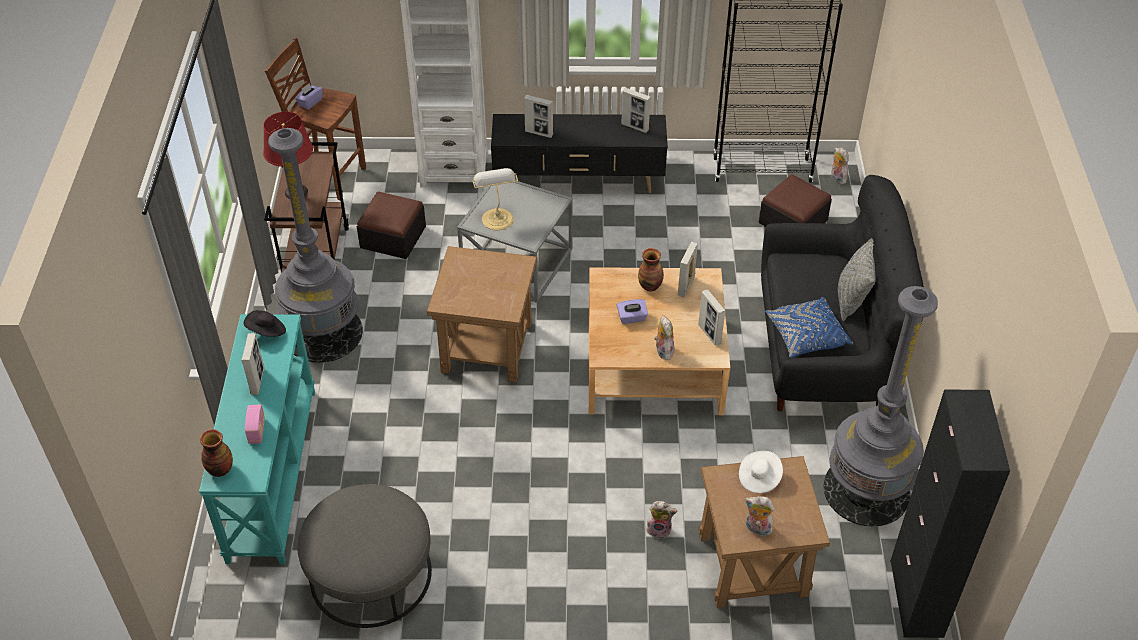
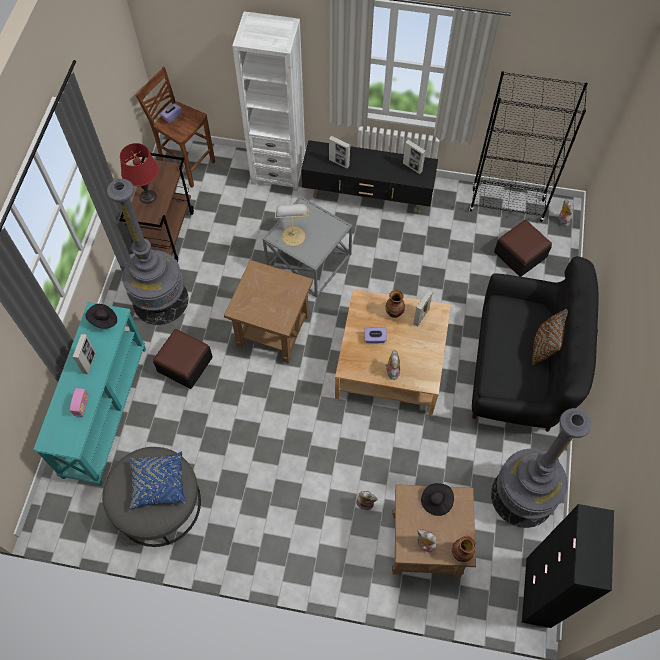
camera: 10 degrees right, 15 degrees up
(219, 469) = (50, 434): vase -> vase (460, 553)
(393, 237) = (223, 225): ottoman -> ottoman (185, 364)
(709, 334) = (429, 362): picture frame -> none
(759, 478) = (436, 501): white hat -> black hat
(806, 336) = (502, 374): blue pillow -> blue pillow (158, 483)
(851, 299) = (543, 346): grey pillow -> brown pillow

